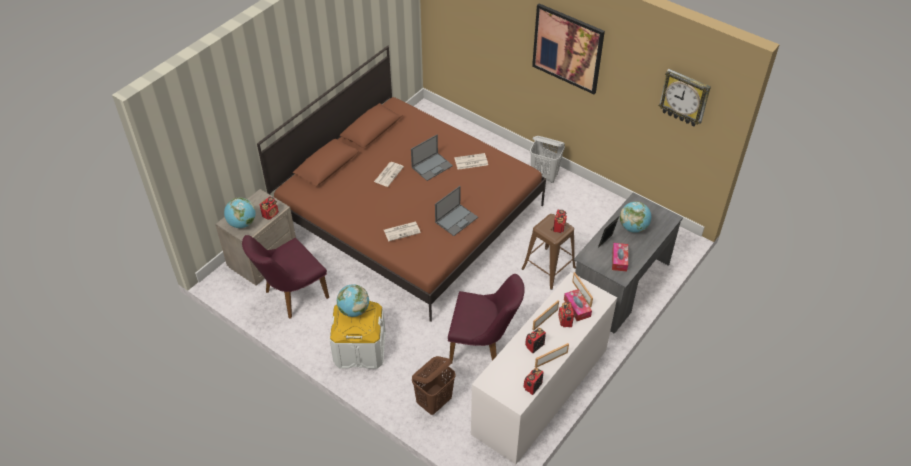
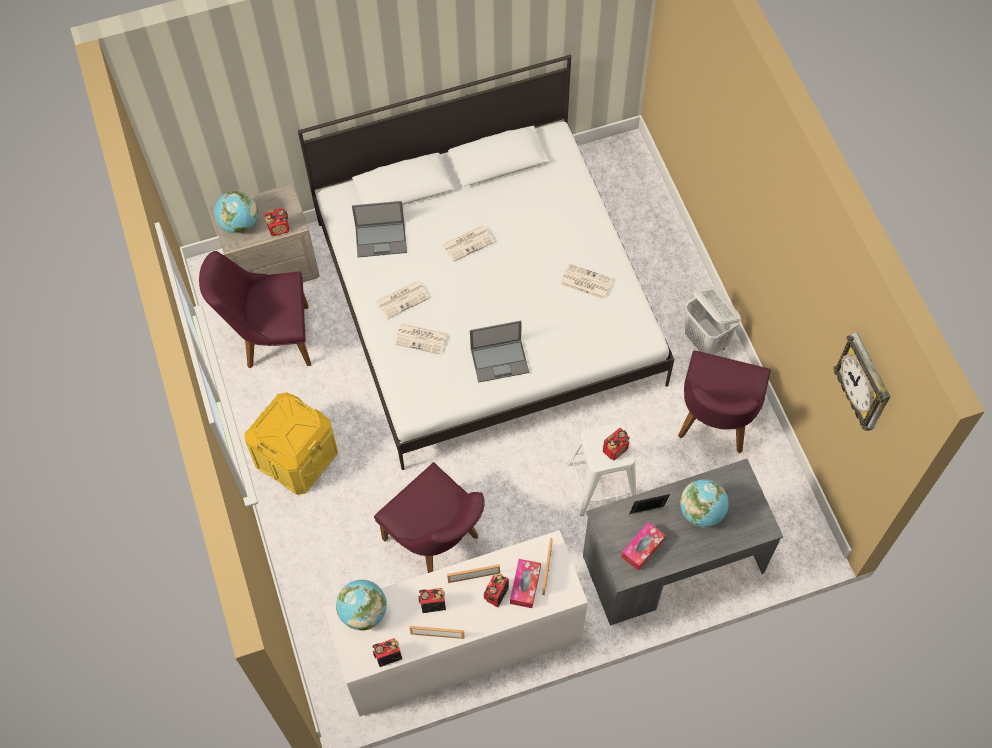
camera: 35 degrees right, 15 degrees up
(354, 310) = (291, 415): globe -> globe (363, 612)
(360, 349) = (296, 457): white storage box -> yellow storage box
(373, 218) = (403, 299): none -> newspaper
(409, 214) = (488, 302): brown bed -> white bed
(432, 166) = (531, 261): laptop -> laptop (381, 239)
(434, 402) = (329, 579): brown laundry basket -> none
(548, 268) = (602, 483): brown stool -> white stool
(567, 48) = (771, 206): picture -> none
(582, 211) = (714, 424): none -> purple chair

